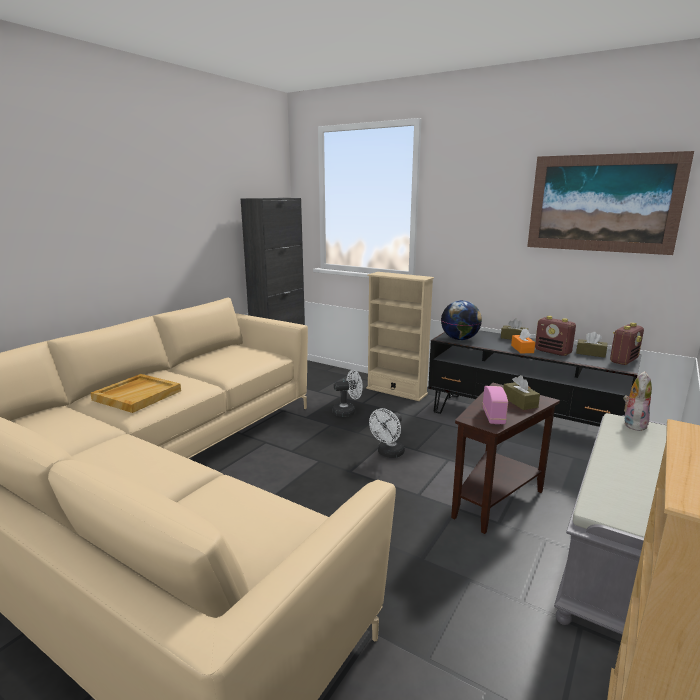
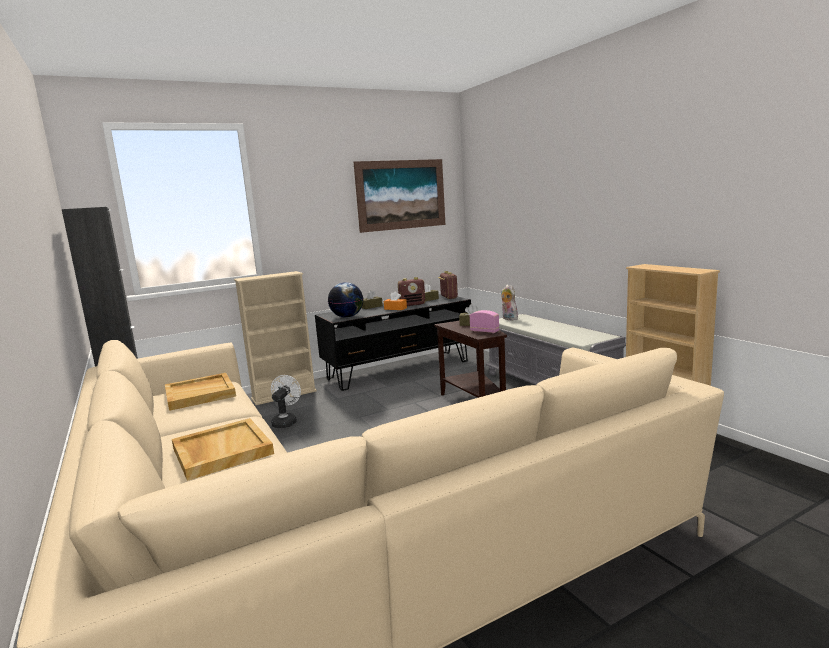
camera: 60 degrees left, 5 degrees down
(244, 356) = (200, 393): none -> beige tray
(388, 453) = (380, 420): white fan -> none

